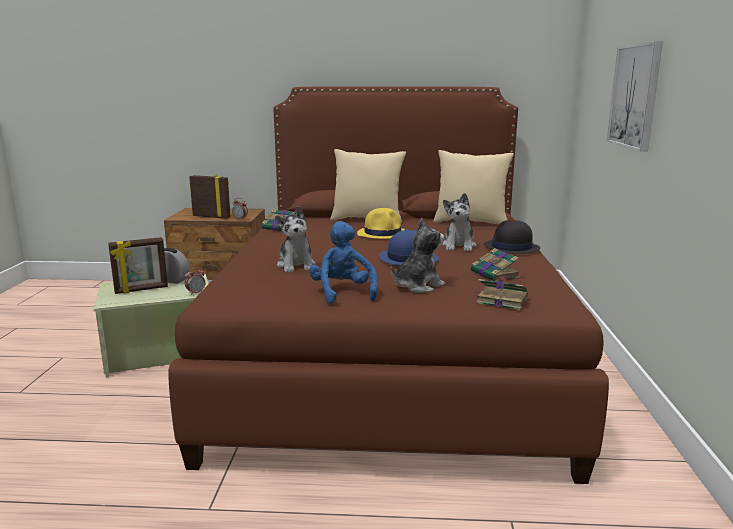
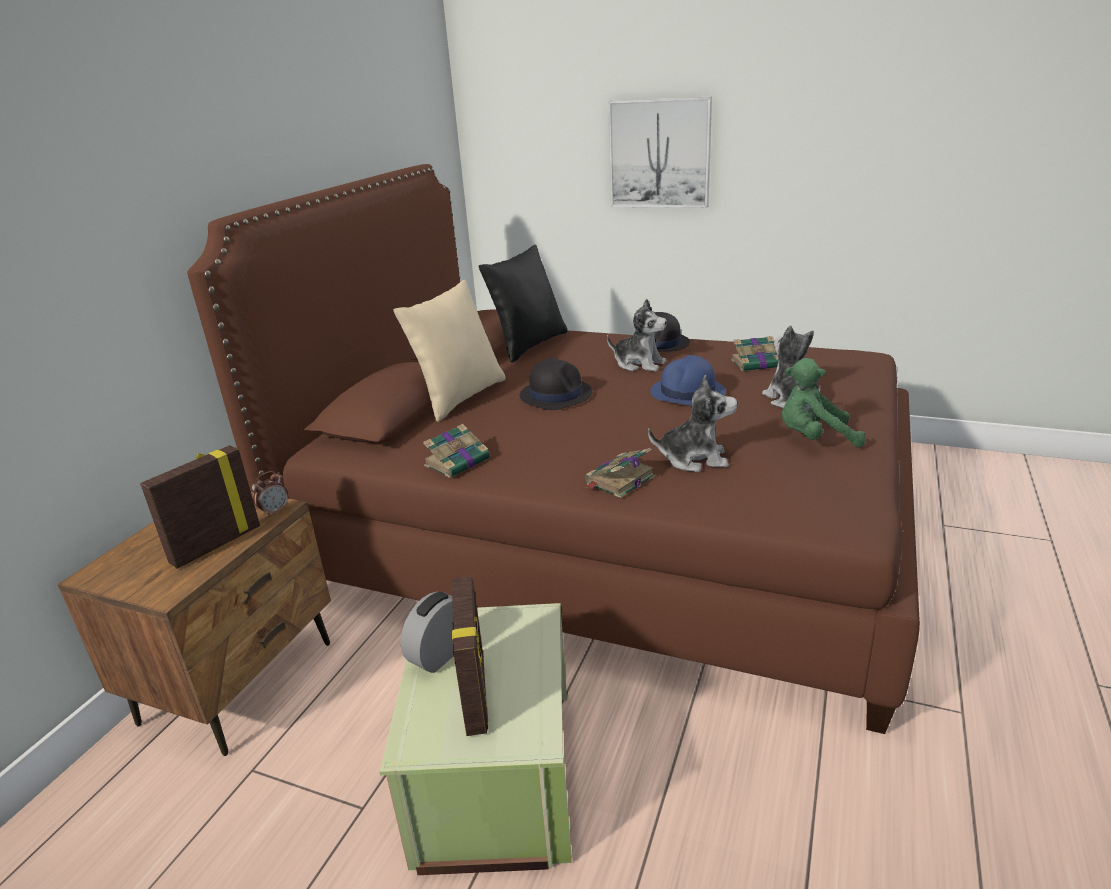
camera: 70 degrees left, 10 degrees up
(196, 293) = (536, 620): alarm clock -> none
(342, 293) = (814, 439): blue plush toy -> green plush toy
(383, 233) = (556, 394): yellow hat -> black hat
(471, 222) = (529, 345): beige pillow -> black pillow
(500, 300) = (842, 372): book -> book (619, 480)

